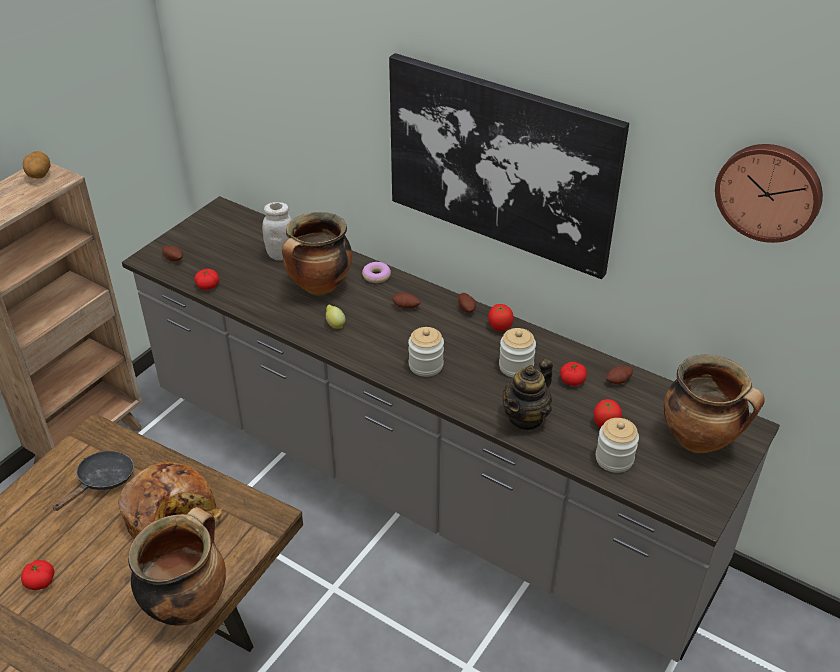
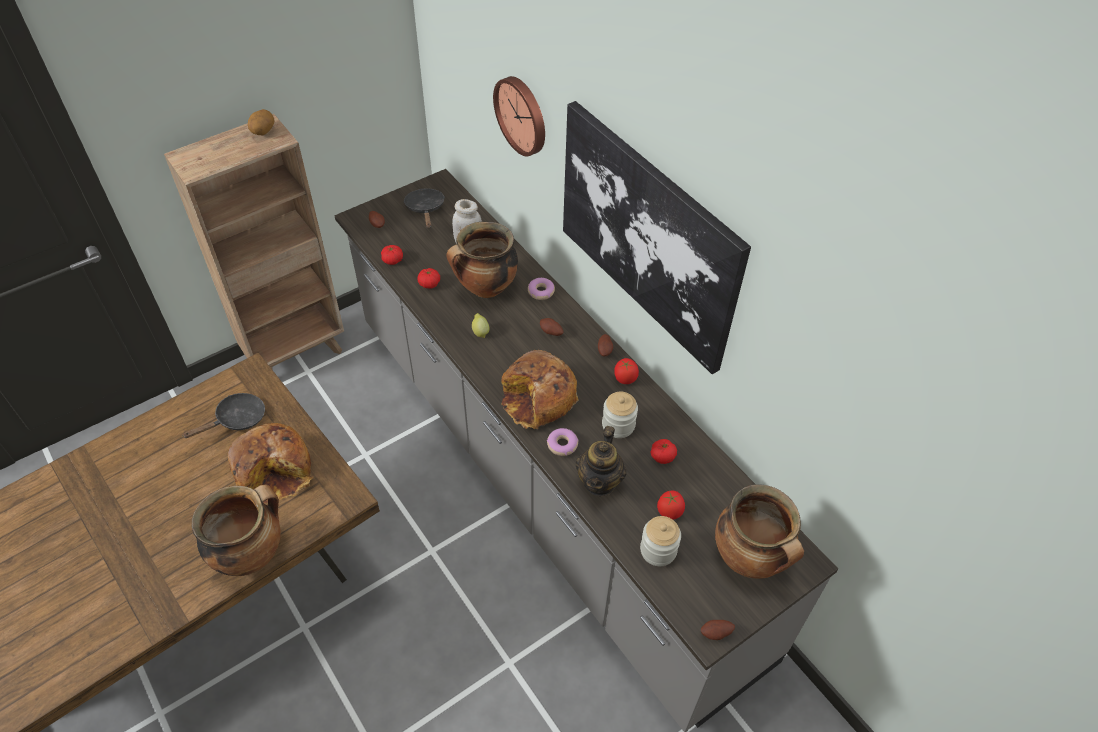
camera: 20 degrees right, 10 degrees up
(40, 581) = (154, 494): tomato -> tomato (429, 284)
(218, 234) = (425, 209): none -> black frying pan
(426, 365) = (538, 398): jar -> bread
(472, 398) = (562, 445): none -> donut
(526, 418) = (600, 481): teapot -> teapot turned 45 degrees counterclockwise
(619, 381) = (706, 471): potato -> potato (716, 634)
(769, 191) = (860, 363): wall clock -> wall clock (522, 115)

